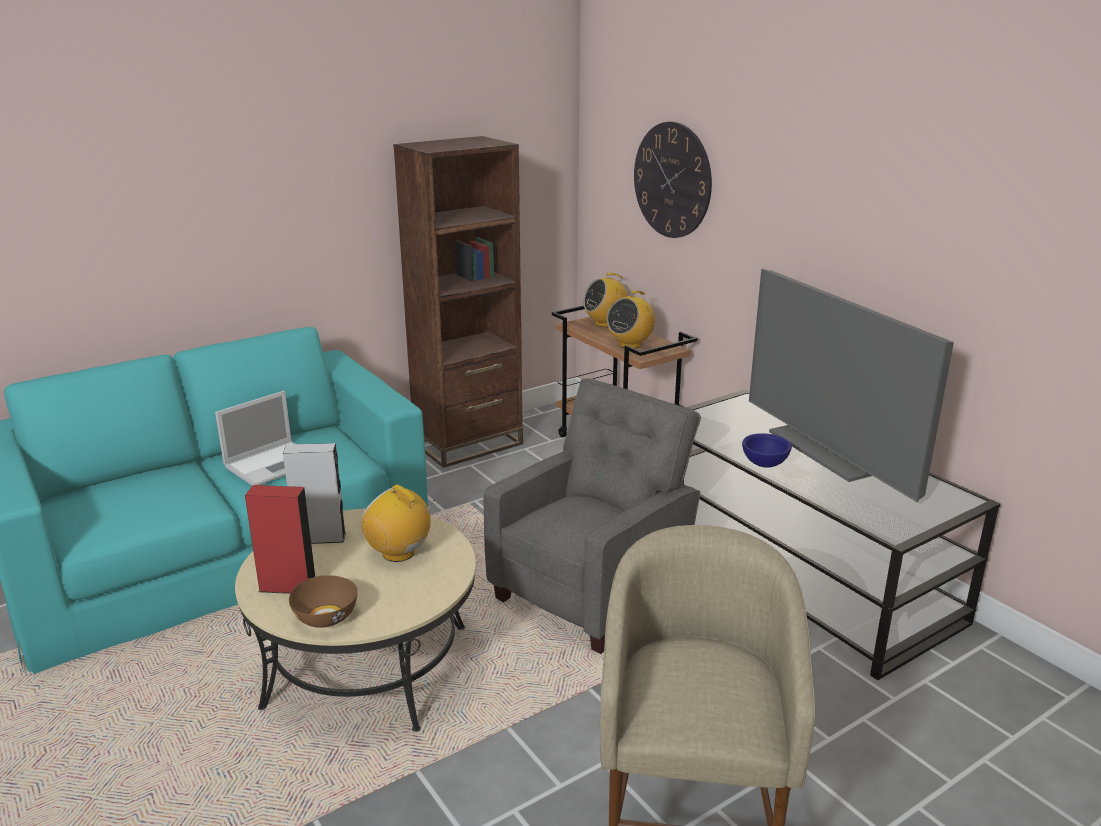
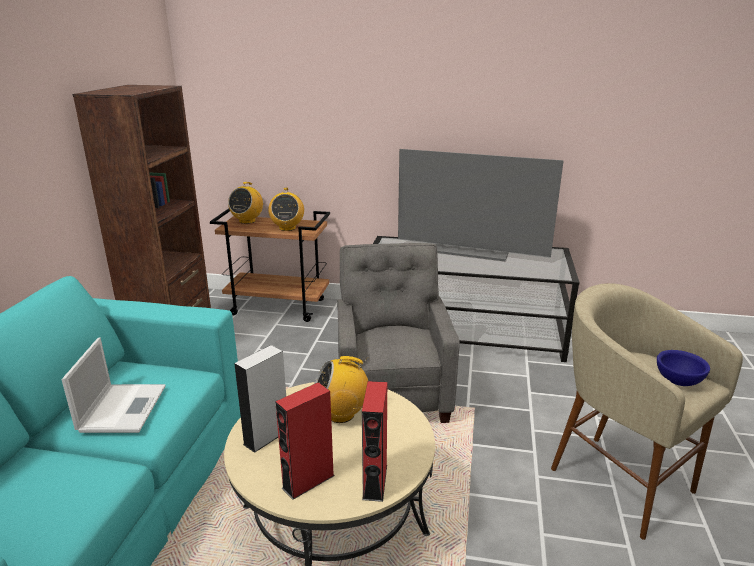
camera: 45 degrees left, 0 degrees up
(326, 617) = (375, 482): brown bowl -> red speaker
(672, 180) = (287, 104): wall clock -> none
(765, 464) = (458, 267): blue bowl -> blue bowl (679, 381)

